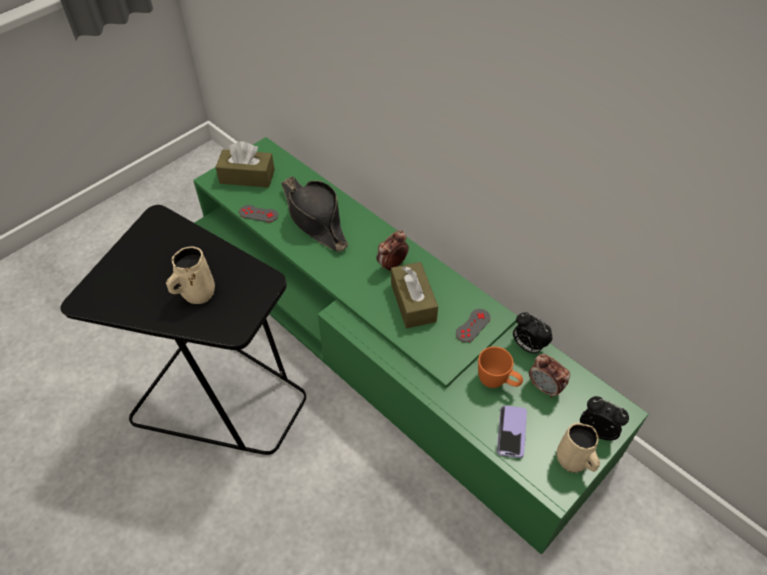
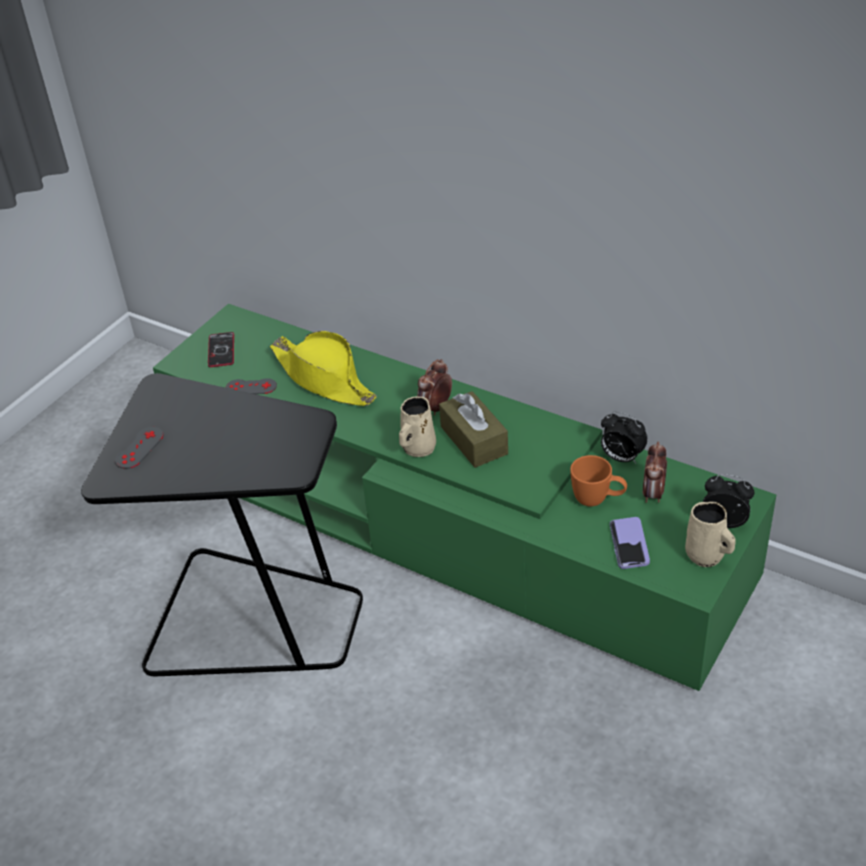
camera: 10 degrees left, 10 degrees down
(196, 293) = (237, 448): beige mug -> beige mug (417, 448)
(247, 176) = (221, 350): brown tissue box -> phone
(315, 219) = (324, 379): black hat -> yellow hat
(473, 325) = (552, 449): grey game controller -> grey game controller (139, 448)
(544, 387) = (653, 494): alarm clock -> alarm clock turned 75 degrees clockwise

